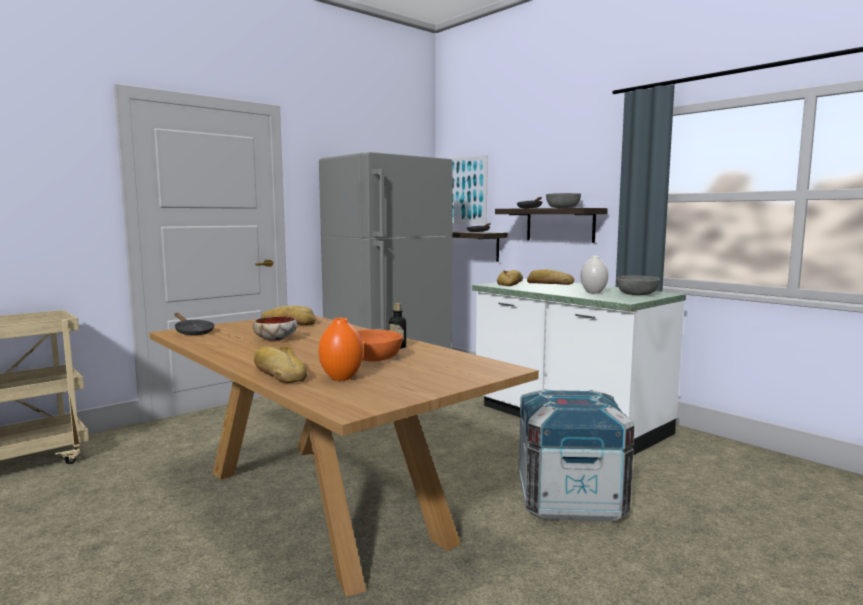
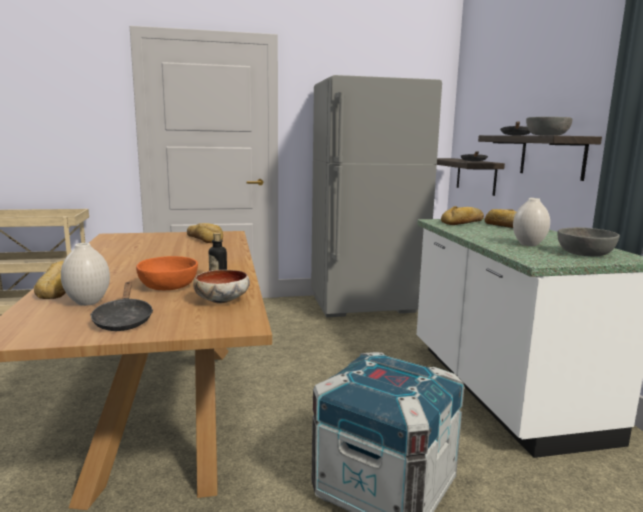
camera: 30 degrees right, 5 degrees up
(192, 332) = (121, 237): black frying pan -> black frying pan (123, 320)
(276, 339) = (153, 253): bowl -> bowl (223, 300)
(341, 378) = (88, 302): orange vase -> white vase
(463, 190) = (474, 114): picture -> none

